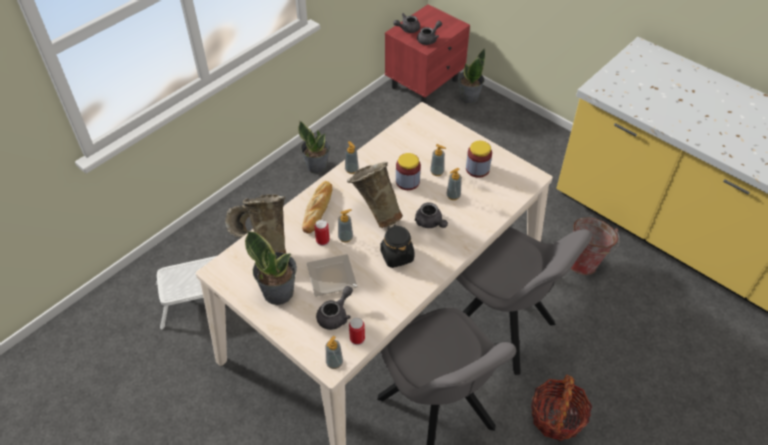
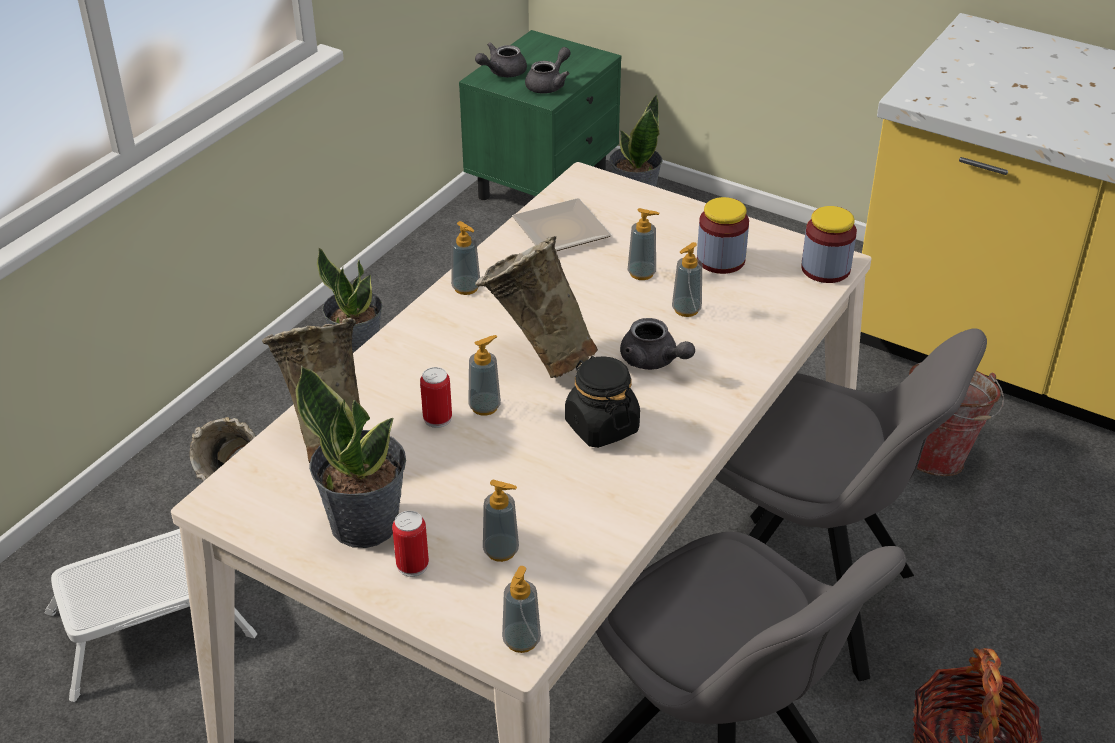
camera: 10 degrees left, 10 degrees down
(318, 209) = (413, 363): bread -> none
(330, 278) = (472, 484): plate -> plate (559, 233)
(335, 315) = (501, 551): grey teapot -> soap dispenser
(357, 339) = (559, 588): can -> can (412, 565)
(407, 181) = (586, 296): jar -> jar (825, 269)
(425, 83) = (544, 184): red nightstand -> green nightstand

